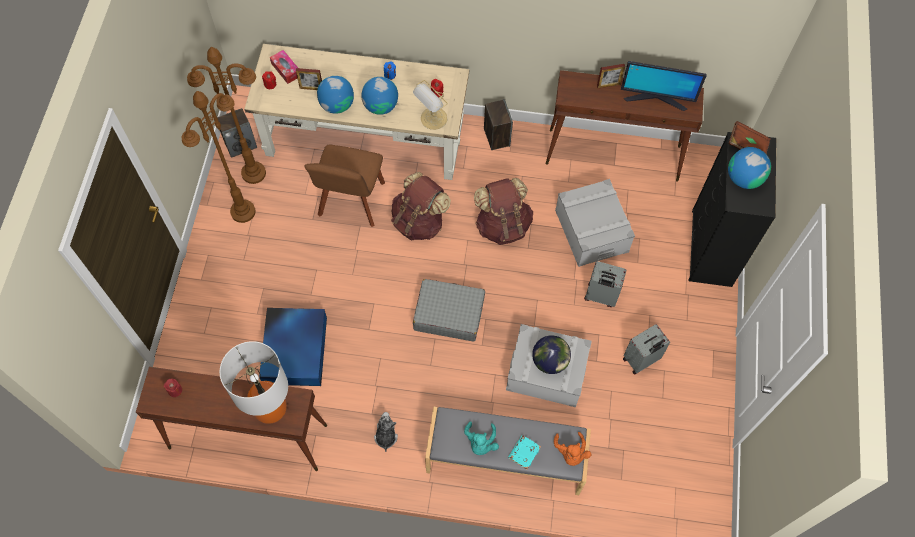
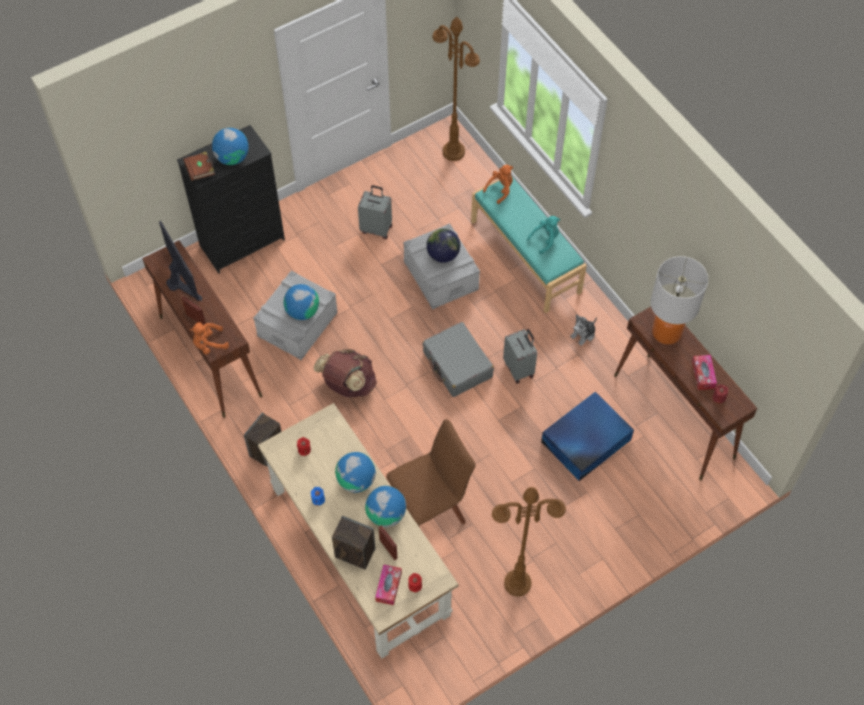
camera: 130 degrees left, 5 degrees down
(205, 398) = (703, 375): none -> tissue box
(241, 145) = (459, 646): speaker -> speaker (354, 553)
(254, 173) = (475, 609): brown floor lamp -> brown floor lamp (453, 152)
(419, 221) = (400, 445): brown backpack -> none
(432, 119) = (333, 432): table lamp -> none
(505, 459) = (526, 256): grey bench -> turquoise bench
(524, 452) = (526, 213): turquoise book -> none
(577, 79) = (209, 344): none -> orange plush toy
(585, 216) = (302, 311): none -> globe
(600, 296) = (349, 283): grey suitcase -> grey suitcase (519, 369)

